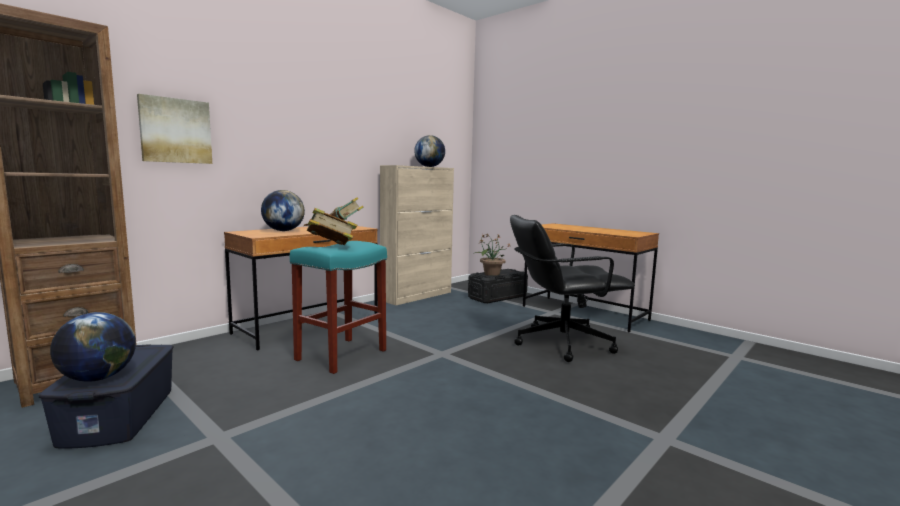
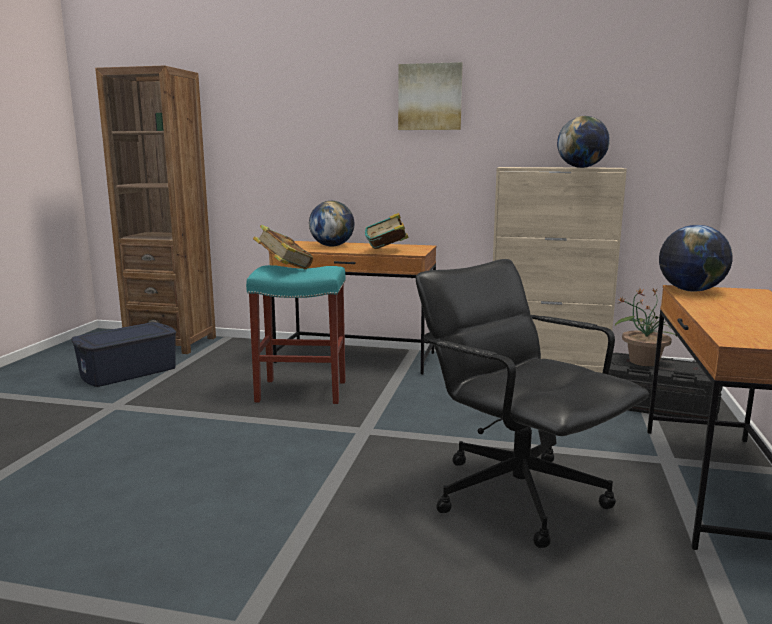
camera: 60 degrees right, 5 degrees up
(97, 378) = (102, 337): globe -> globe (690, 290)
(175, 131) = (259, 141): picture -> picture (430, 97)

